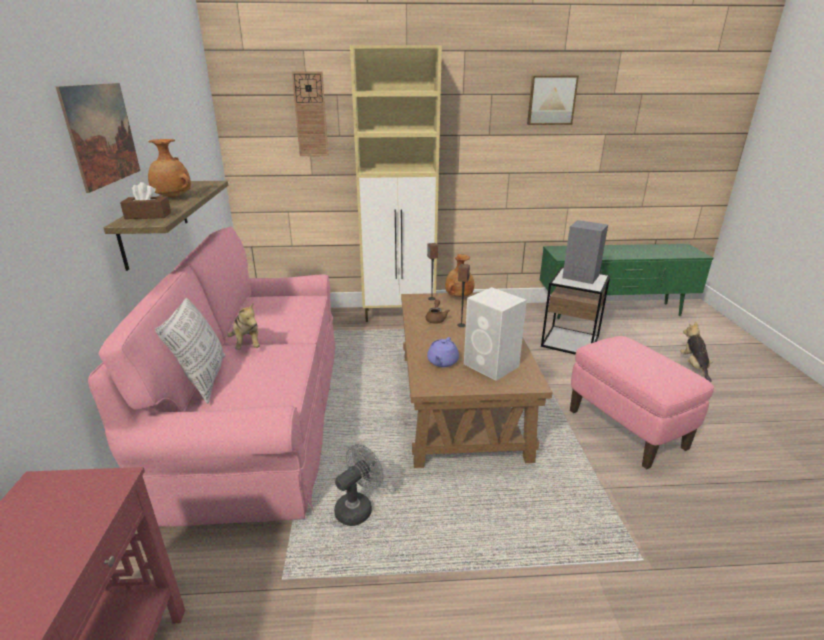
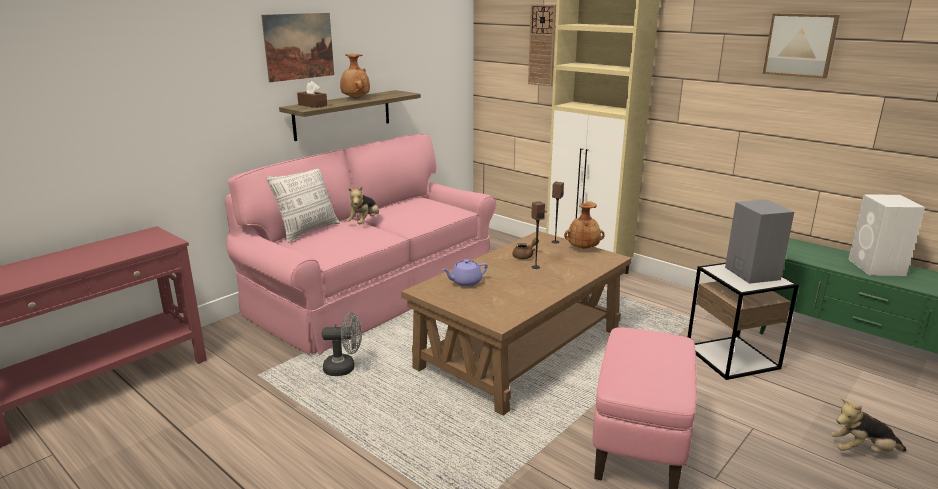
camera: 45 degrees right, 5 degrees down
(492, 366) = (496, 300): white speaker -> white speaker (877, 268)
(694, 366) = (862, 451): plush toy -> plush toy turned 135 degrees counterclockwise

